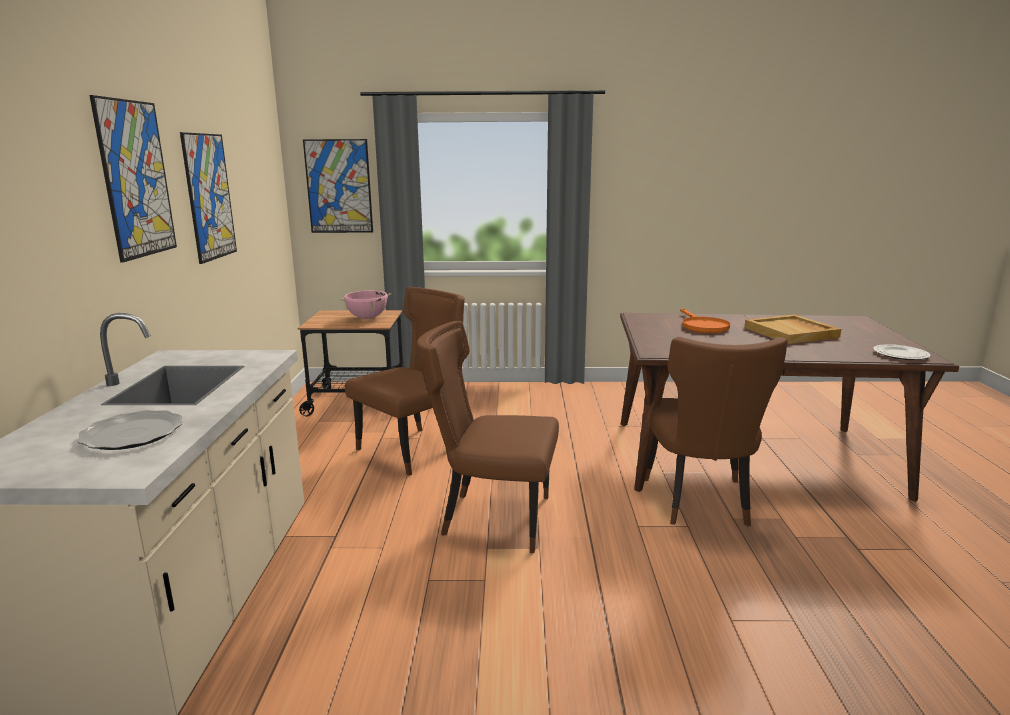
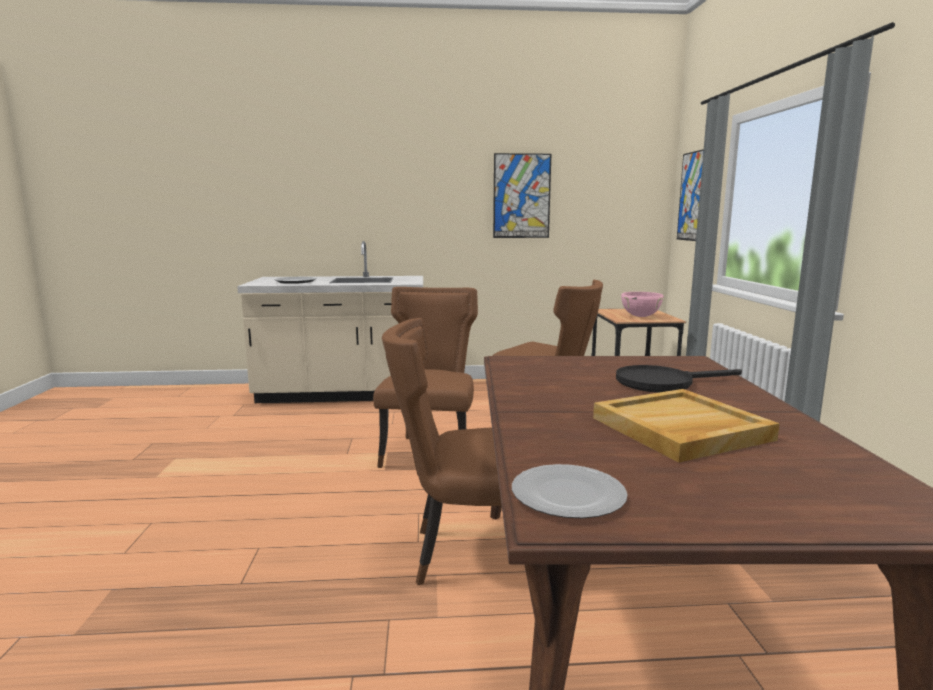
camera: 85 degrees right, 5 degrees down
(136, 179) = (436, 180): picture -> none
(702, 326) = (663, 383): orange frying pan -> black frying pan

